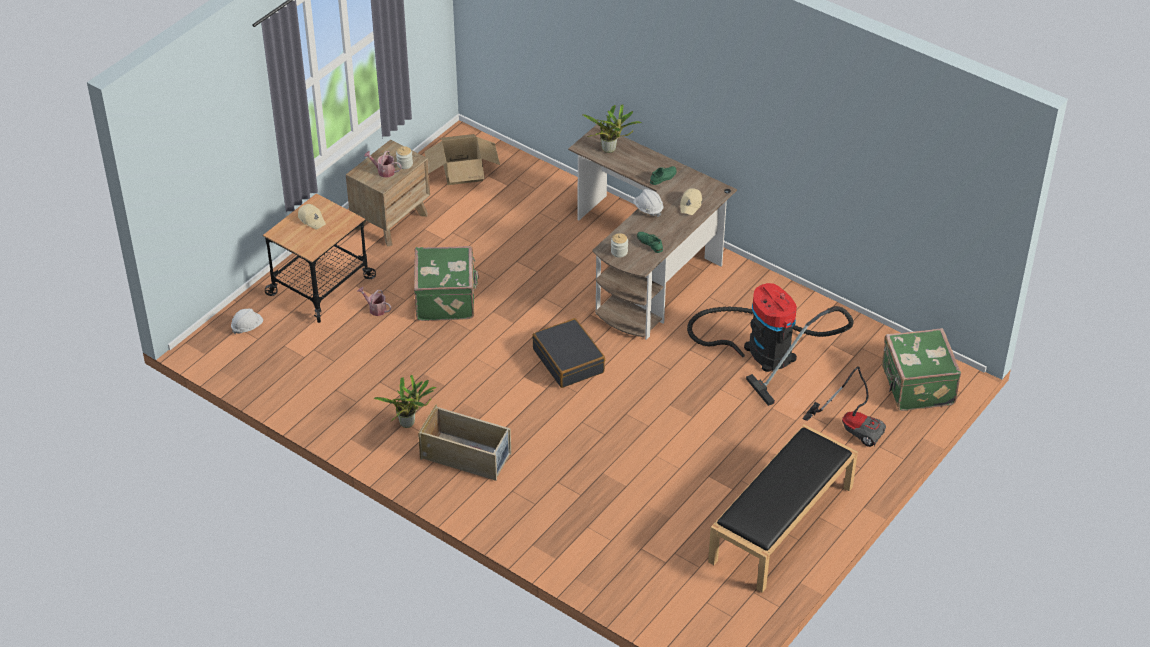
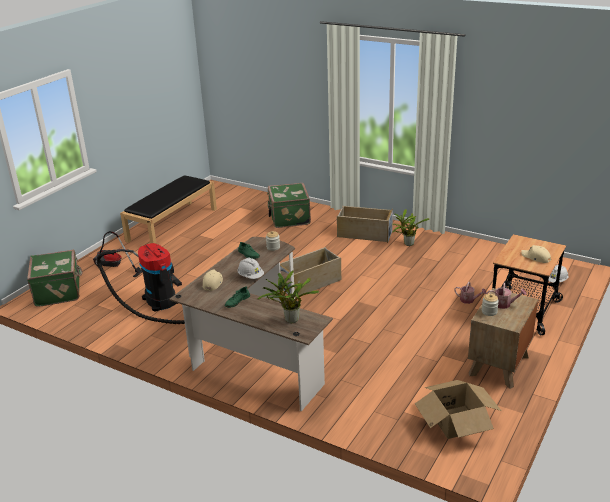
camera: 175 degrees right, 15 degrees down
(446, 299) = (417, 311): green suitcase -> green suitcase (288, 218)
(569, 361) = (310, 283): black suitcase -> beige storage box

